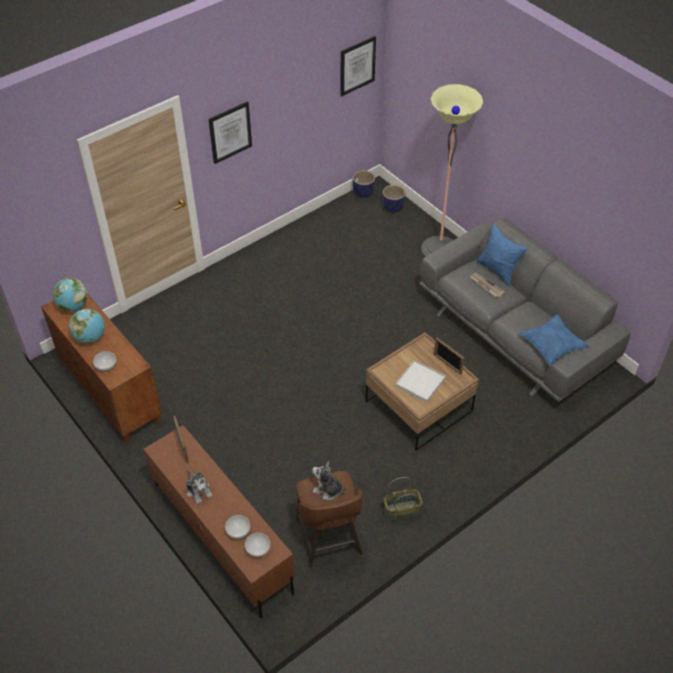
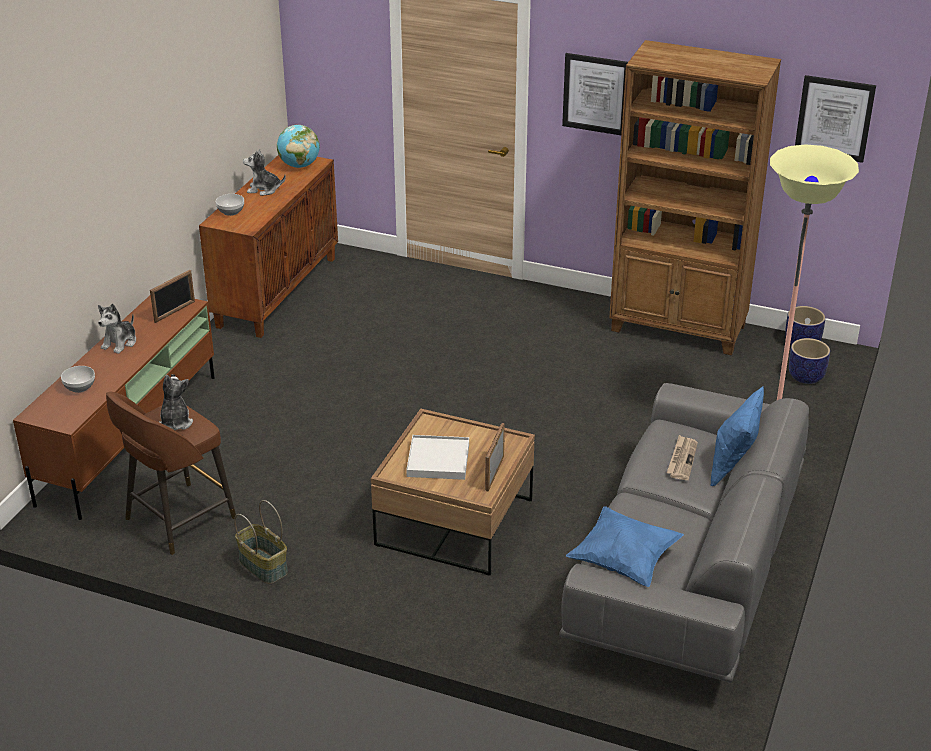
camera: 60 degrees right, 15 degrees down
(90, 337) = (264, 189): globe -> plush toy
(258, 549) = (63, 409): bowl -> none
(312, 230) = (679, 328): none -> brown bookcase

